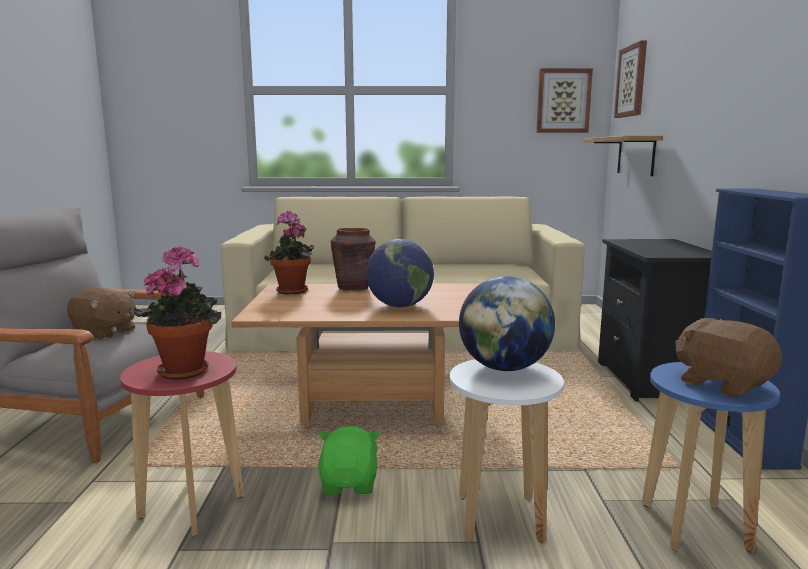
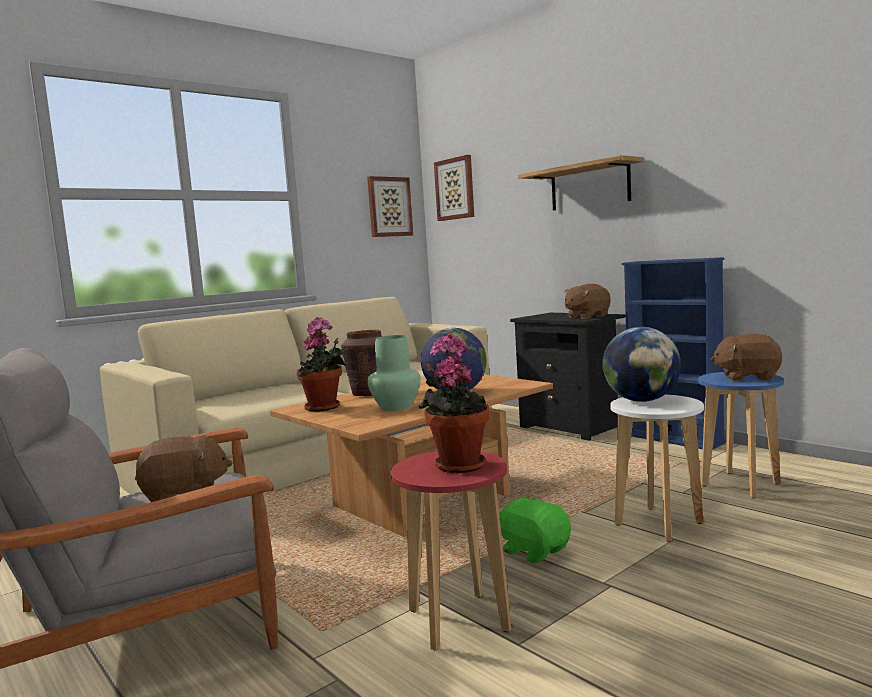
camera: 40 degrees left, 5 degrees down
(325, 305) = (395, 407): none -> green vase
(636, 156) = (474, 251): shelf -> shelf (589, 186)
(675, 252) = (586, 316): none -> brown plush toy

